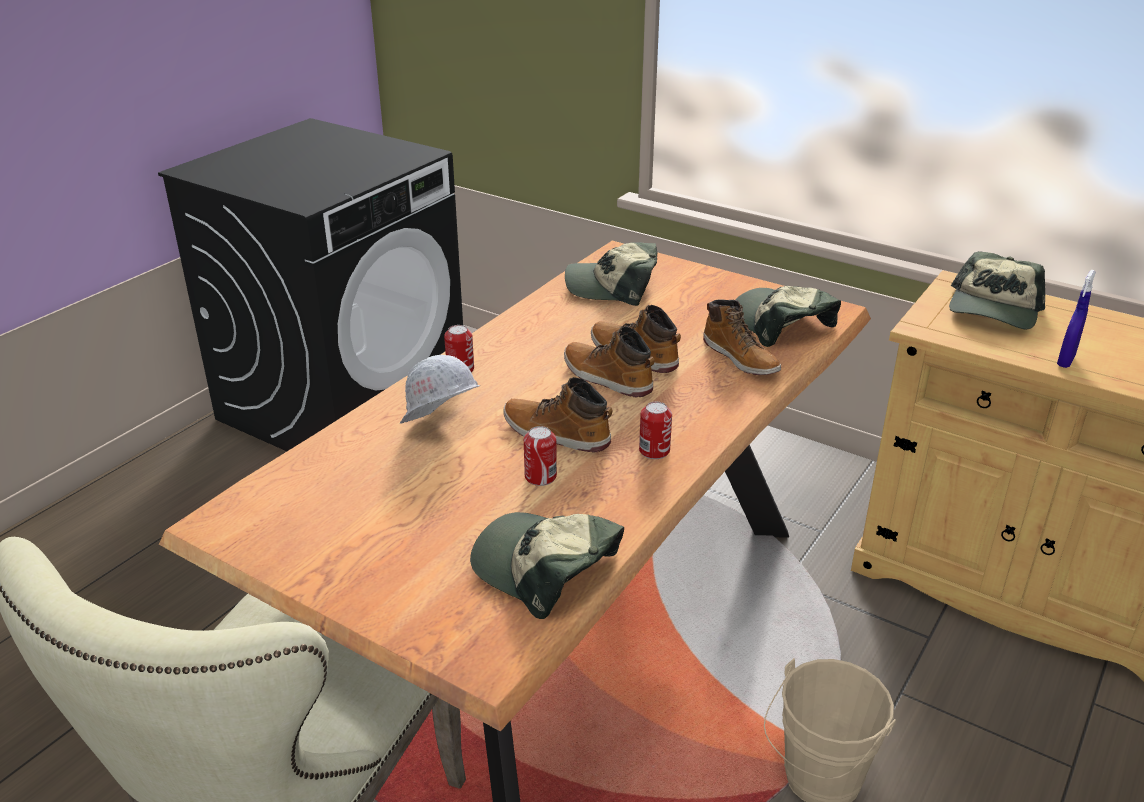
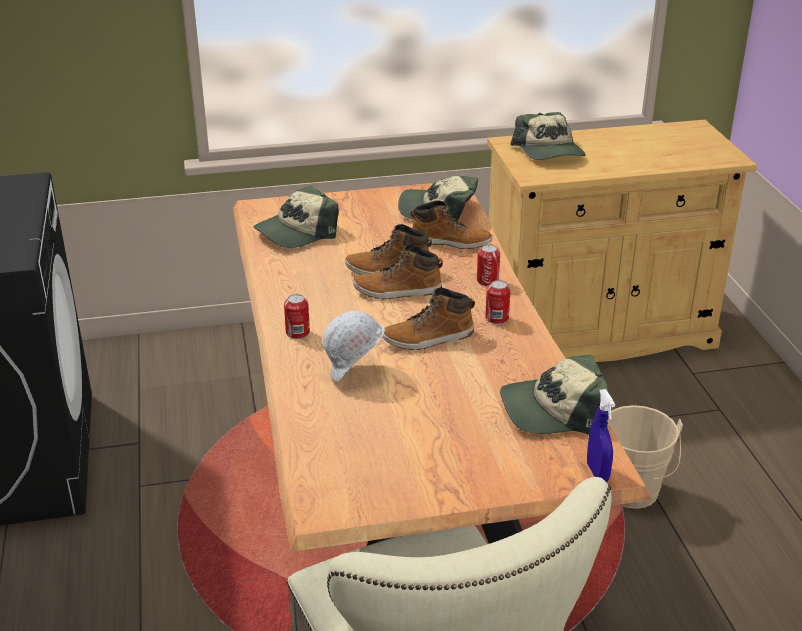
camera: 45 degrees left, 0 degrees up
(540, 477) = (463, 366): can -> can (487, 280)
(1065, 361) = (622, 166): blue spray bottle -> blue spray bottle (597, 473)

